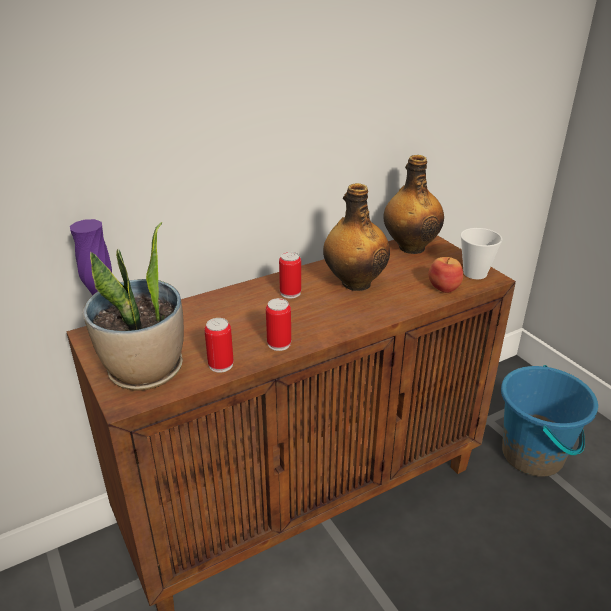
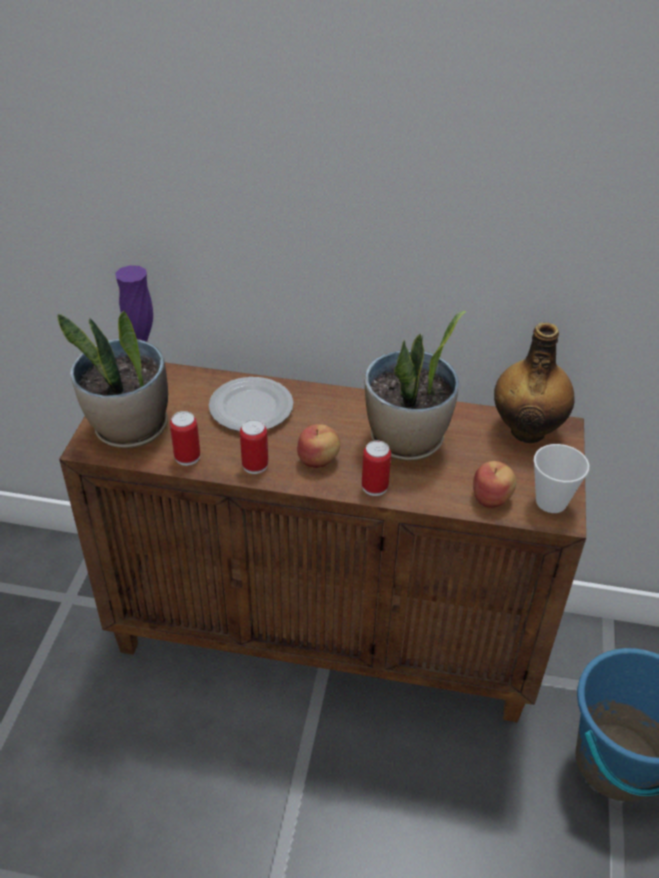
camera: 40 degrees right, 10 degrees up
(226, 314) = (251, 409): none -> plate
(290, 293) = (332, 417): can -> can (374, 486)
(317, 319) = (318, 460): none -> apple
(354, 283) = (406, 440): bottle -> potted plant

